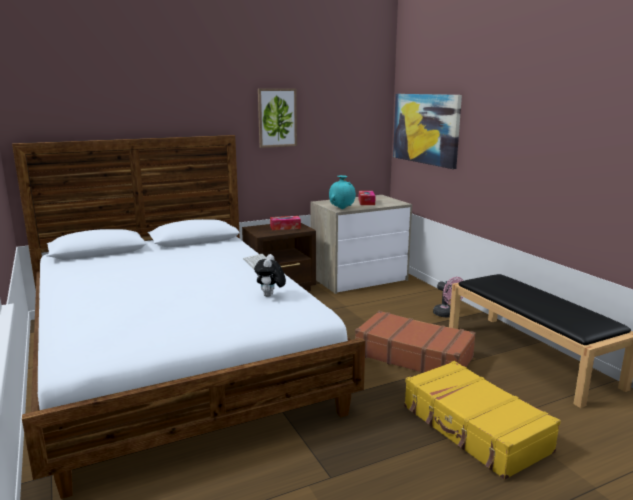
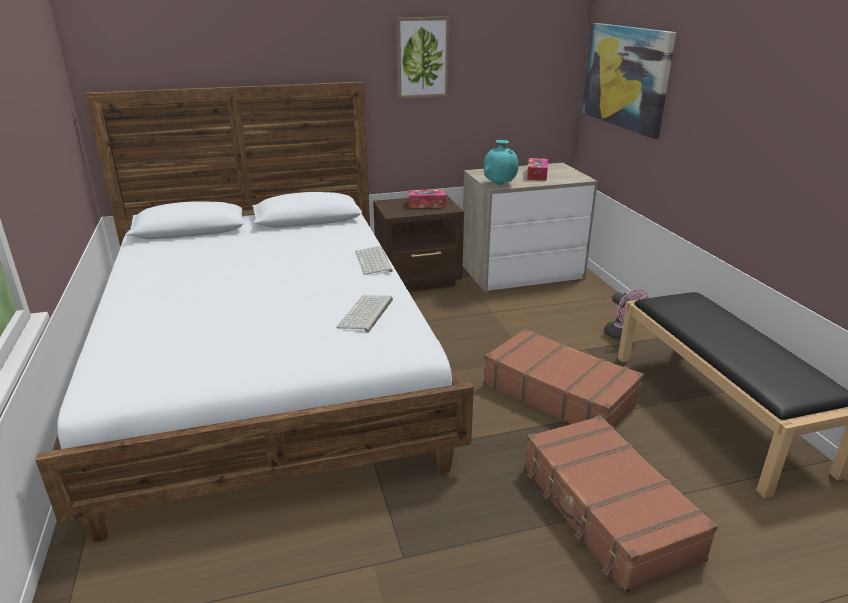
camera: 10 degrees right, 10 degrees up
(270, 296) = (366, 314): plush toy -> keyboard
(474, 429) = (606, 512): yellow suitcase -> brown suitcase

